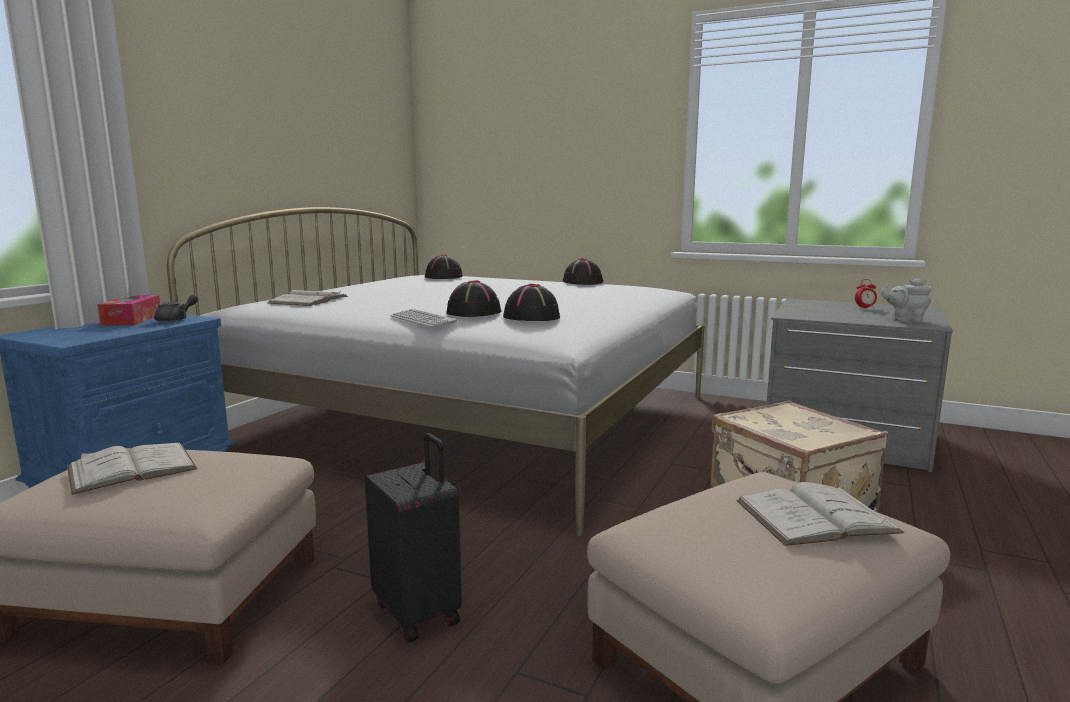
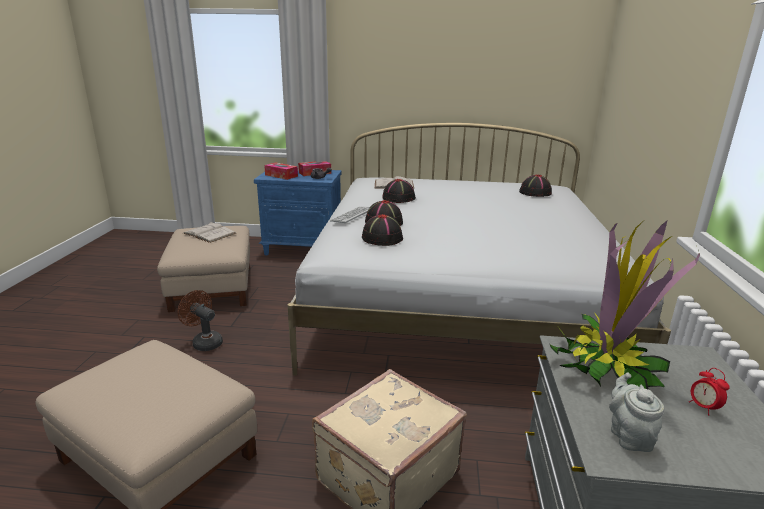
camera: 70 degrees right, 10 degrees up
(92, 333) = (281, 175): none -> tissue box
(419, 612) = (204, 342): black suitcase -> brown fan
(582, 282) = (587, 233): black hat -> black hat (399, 198)
(815, 516) = (146, 400): white book -> none
(822, 313) = (606, 368): none -> potted plant

